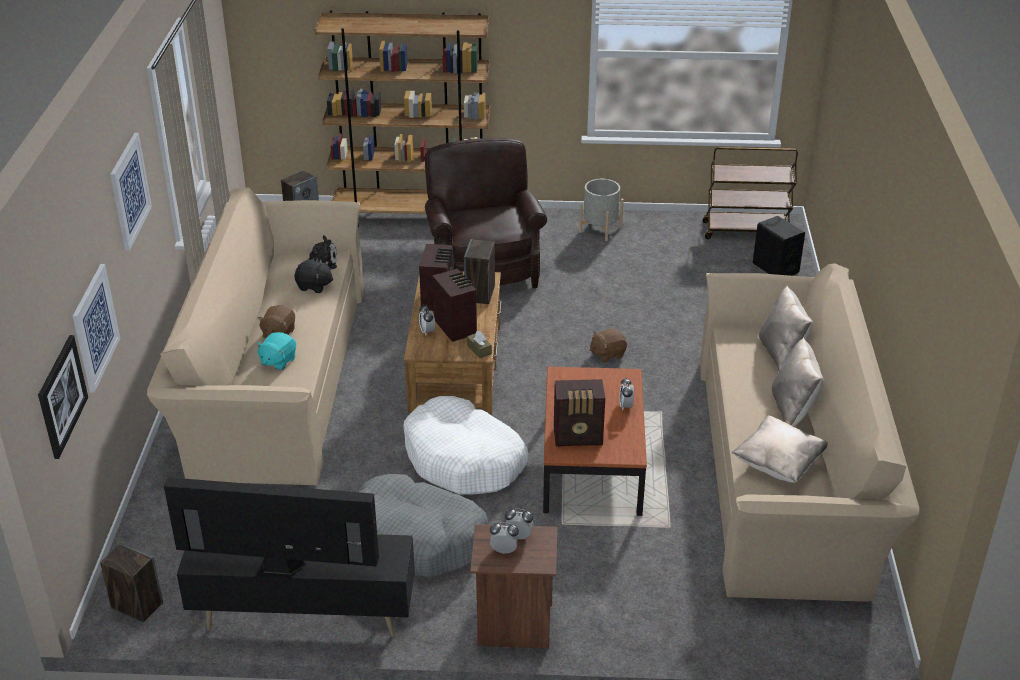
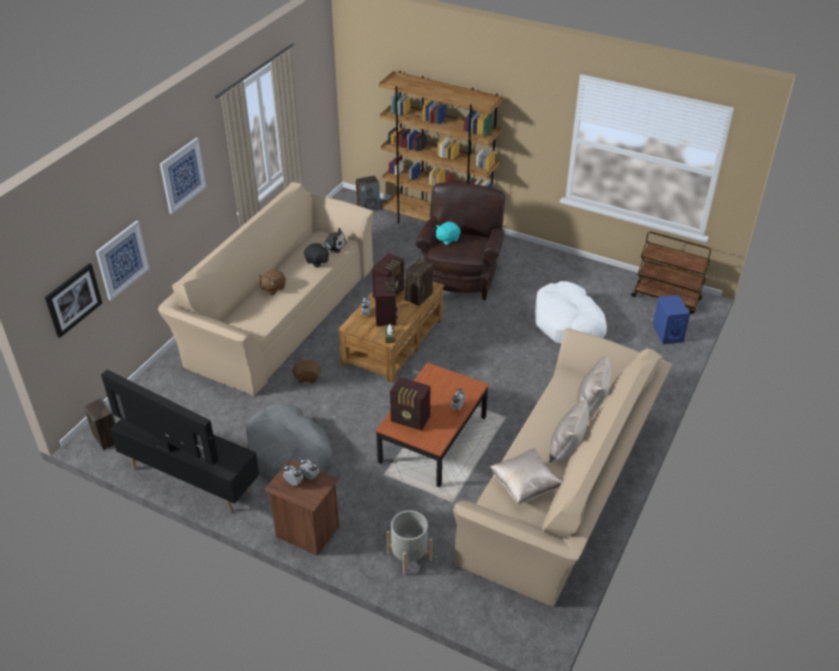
camera: 25 degrees right, 5 degrees up
(278, 361) = (259, 307): turquoise plush toy -> turquoise plush toy (447, 239)
(464, 460) = (353, 408): white dog bed -> white dog bed (568, 323)
(600, 229) = (560, 268): grey planter -> grey planter (409, 556)
(607, 354) = (499, 363): brown plush toy -> brown plush toy (307, 377)
(775, 268) = (667, 333): black speaker -> blue speaker

